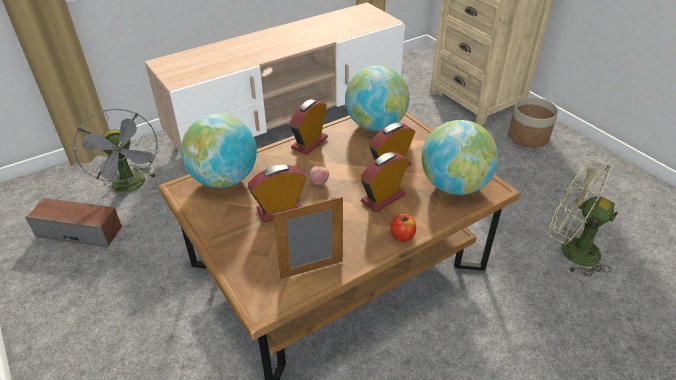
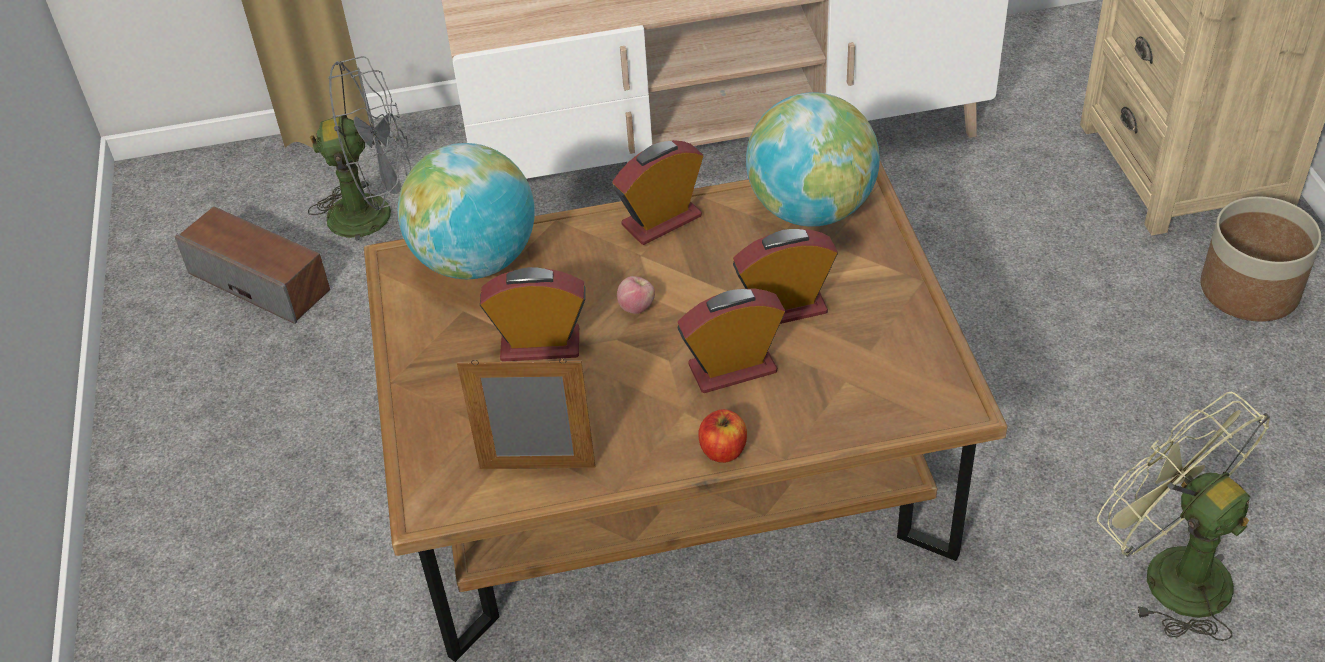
camera: 25 degrees right, 5 degrees up
(132, 186) = (375, 213): grey fan -> grey fan turned 90 degrees counterclockwise
(453, 185) = (882, 378): globe -> none

